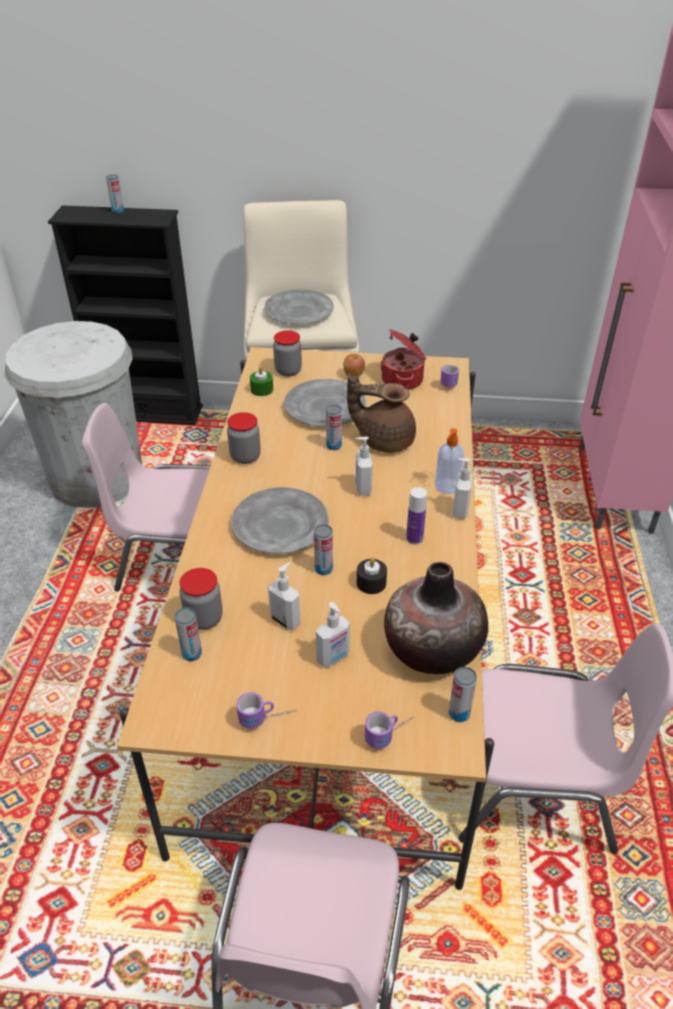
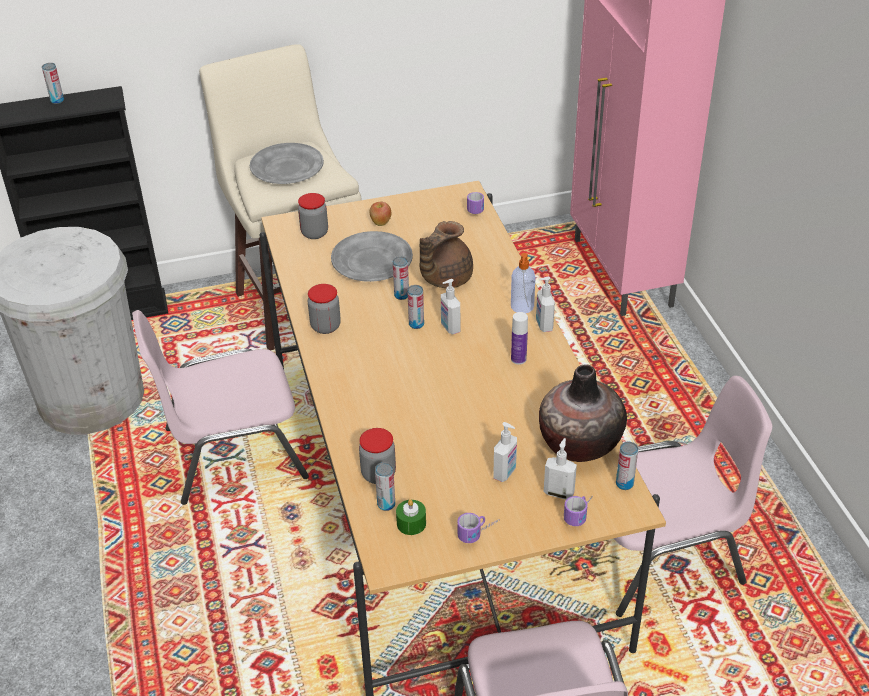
camera: 20 degrees left, 0 degrees up
(262, 389) = (300, 258): green candle -> green candle (411, 523)
(279, 525) = (395, 379): grey plate -> none
(286, 620) = (449, 455): soap dispenser -> soap dispenser (559, 492)
(323, 569) = (456, 405): can -> can (416, 324)
(371, 583) = (502, 405): black candle -> none
(384, 440) = (444, 278): brown teapot -> brown teapot turned 45 degrees counterclockwise
(403, 380) = (430, 216): cooking pot -> none

